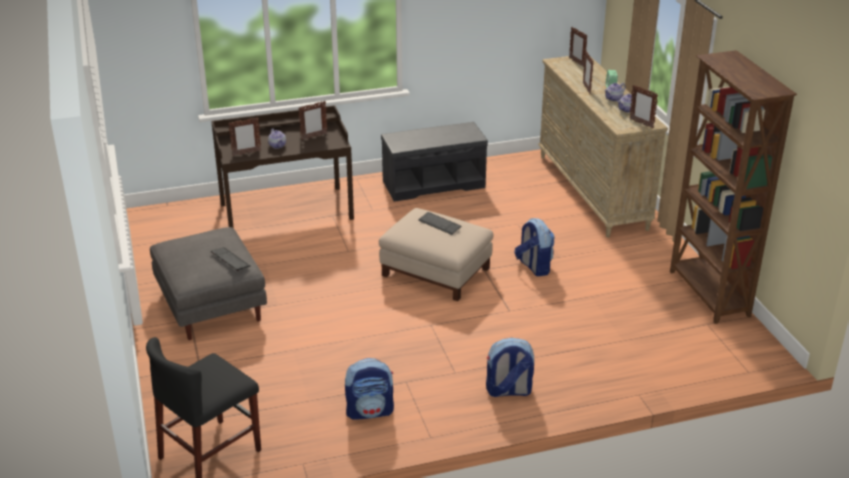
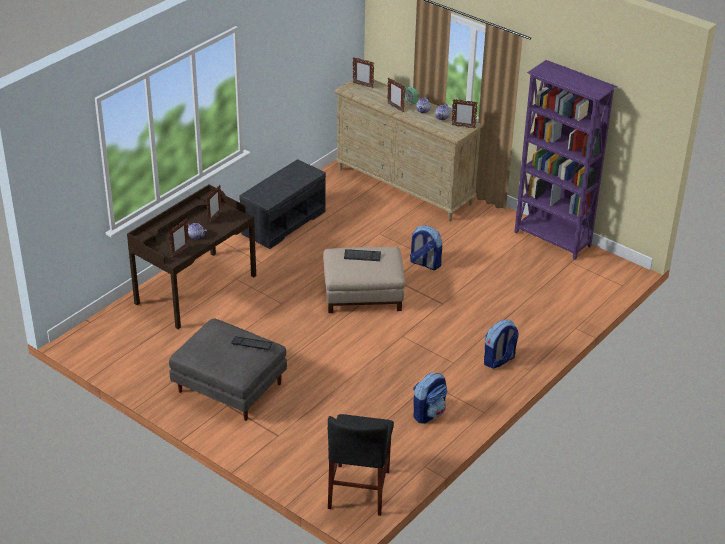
camera: 35 degrees left, 5 degrees up
(708, 294) = (552, 240): brown bookcase -> purple bookcase

